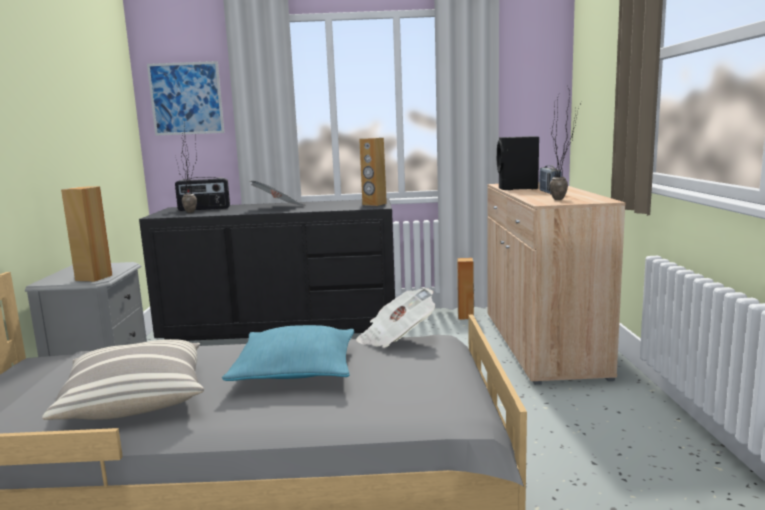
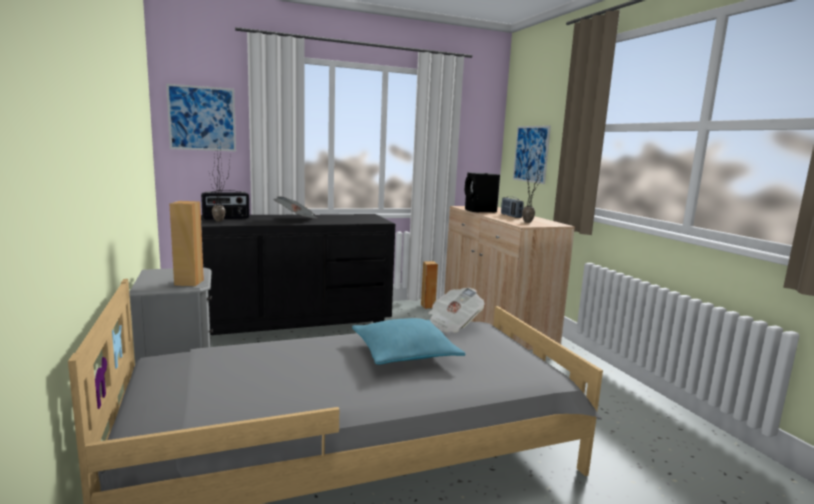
camera: 20 degrees left, 0 degrees up
(135, 399) = (301, 385): pillow -> none
(374, 204) = (374, 219): brown speaker -> none
(596, 105) = (531, 154): none -> picture

